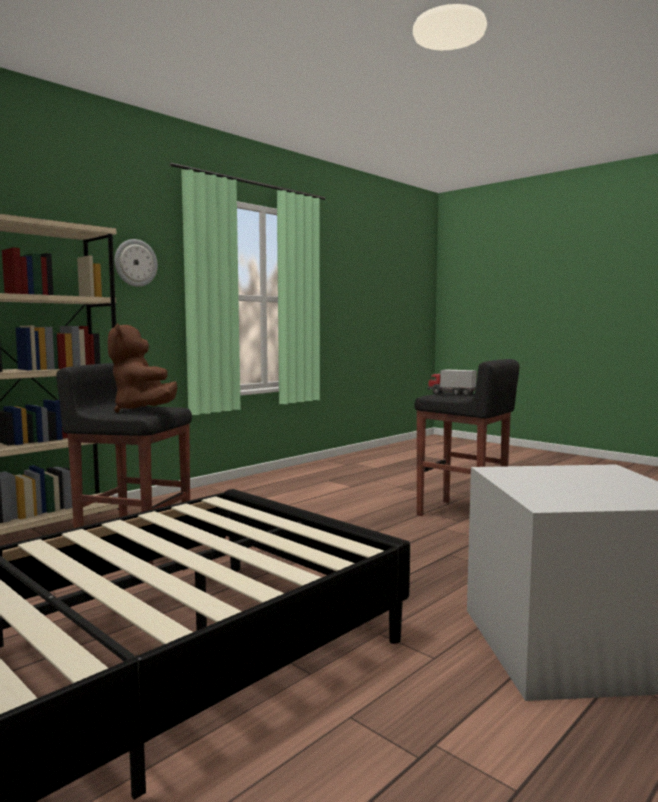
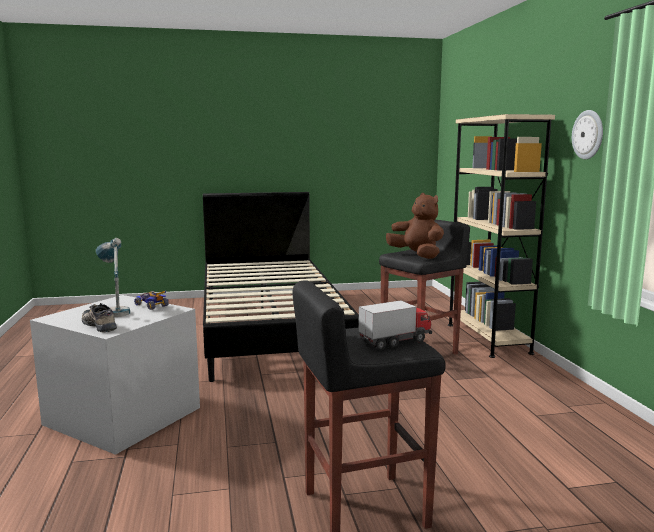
camera: 125 degrees right, 5 degrees up
(142, 410) = (417, 255): brown plush toy -> brown plush toy turned 45 degrees clockwise
(516, 481) = (152, 306): none -> toy car
(576, 487) = (115, 311): none -> table lamp
(612, 476) = (101, 325): none -> shoe

